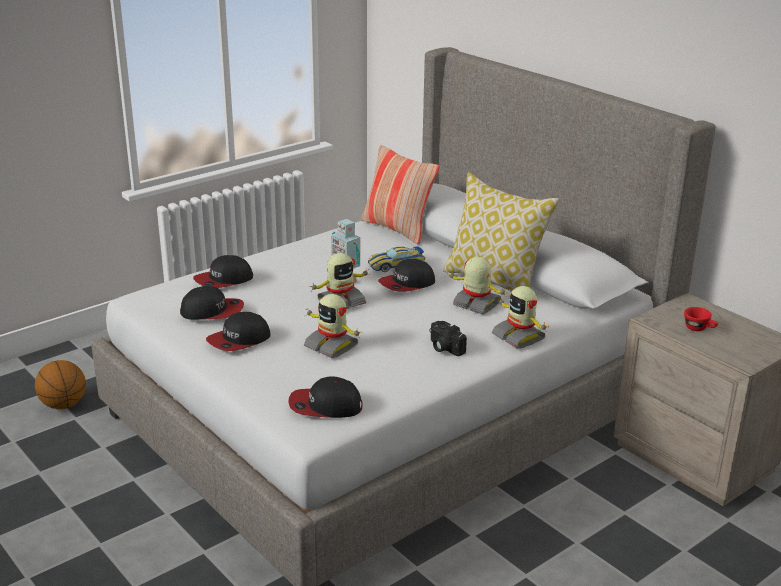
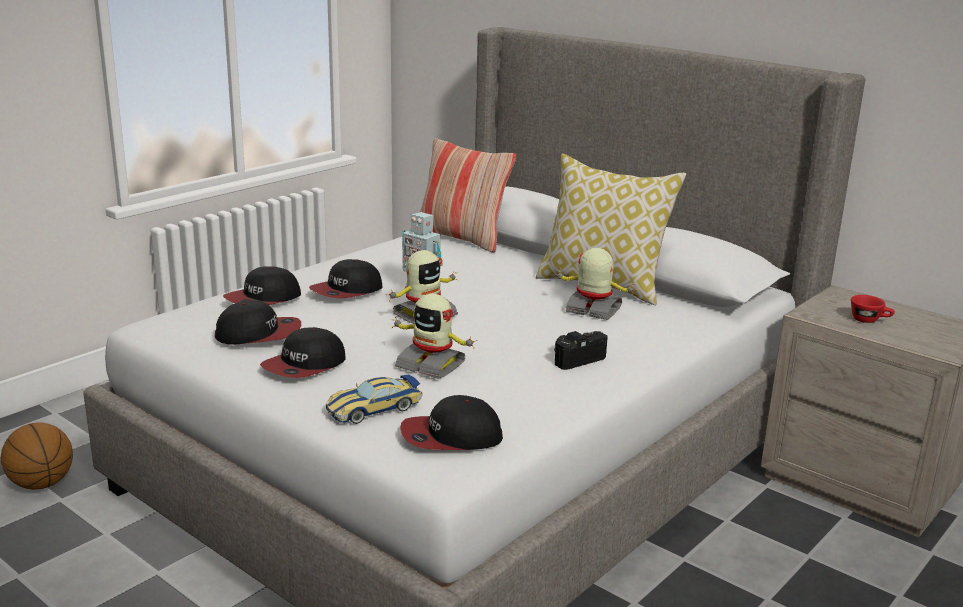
camera: 10 degrees left, 5 degrees down
(396, 264) = (476, 273): toy car -> toy car (374, 408)
(407, 284) = (499, 292): cap -> cap (347, 291)
(444, 347) = (576, 358): camera -> camera turned 105 degrees clockwise
(519, 336) = (663, 341): toy robot -> none

